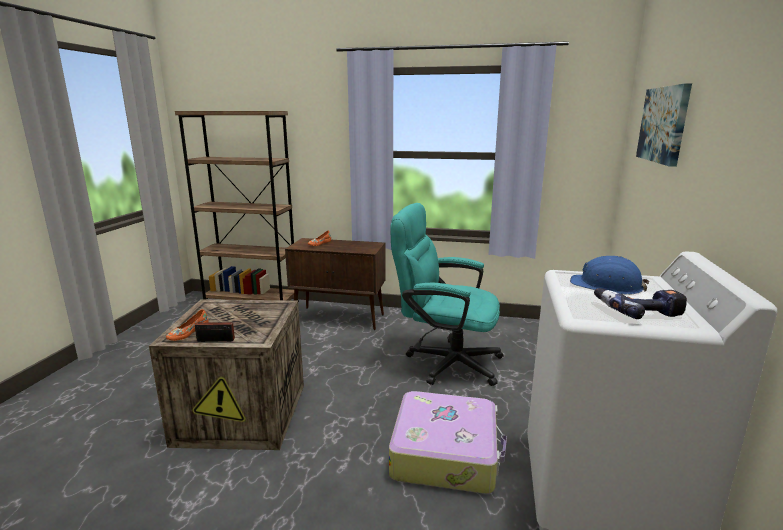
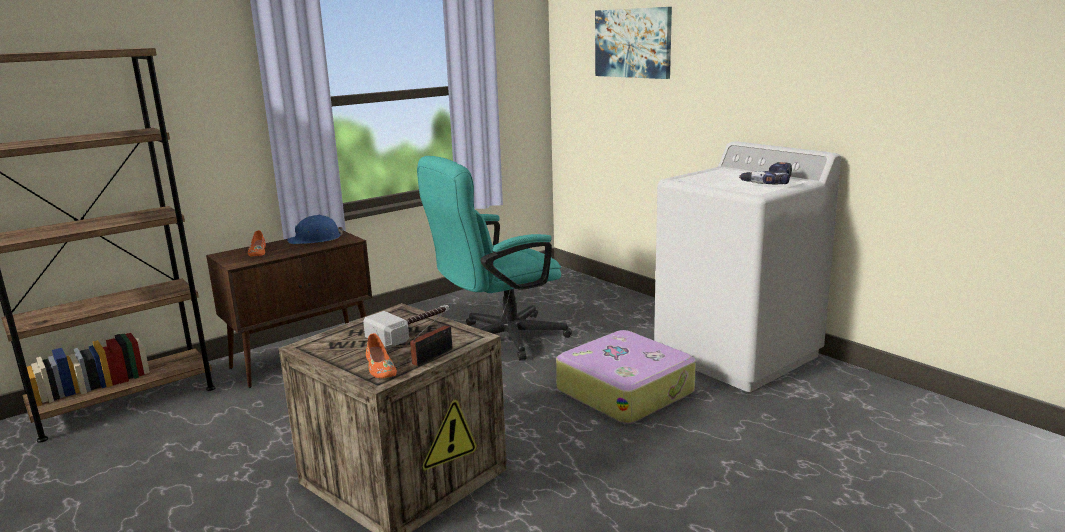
camera: 50 degrees left, 0 degrees up
(254, 319) = (413, 330): none -> hammer
(606, 286) = (718, 177): blue hard hat -> blue hard hat (315, 239)

